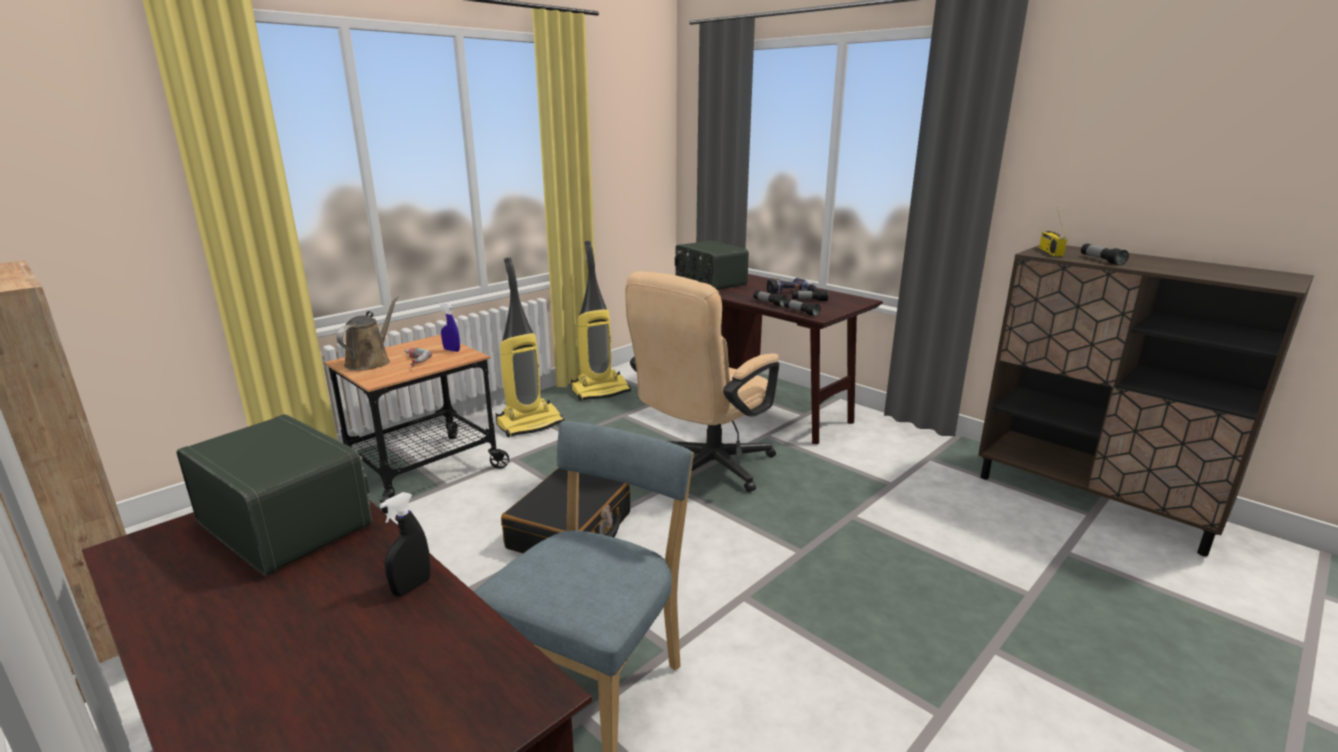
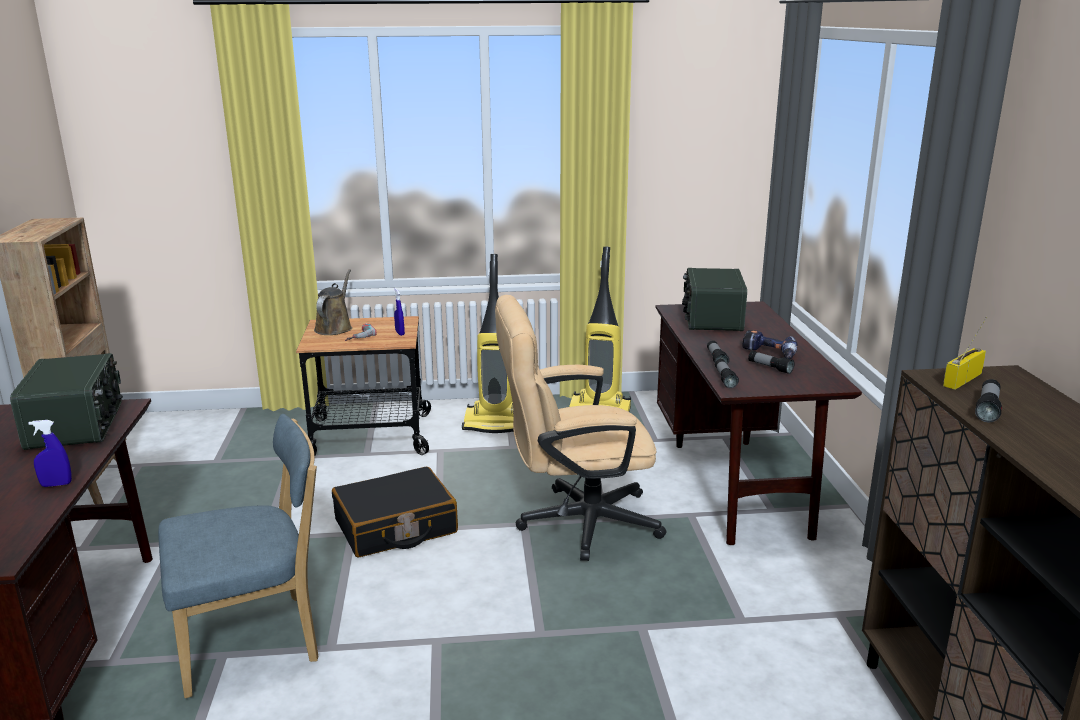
camera: 40 degrees right, 0 degrees up
(370, 361) = (335, 328): brown watering can -> brown watering can turned 45 degrees counterclockwise
(411, 587) = (56, 484): black spray bottle -> blue spray bottle

